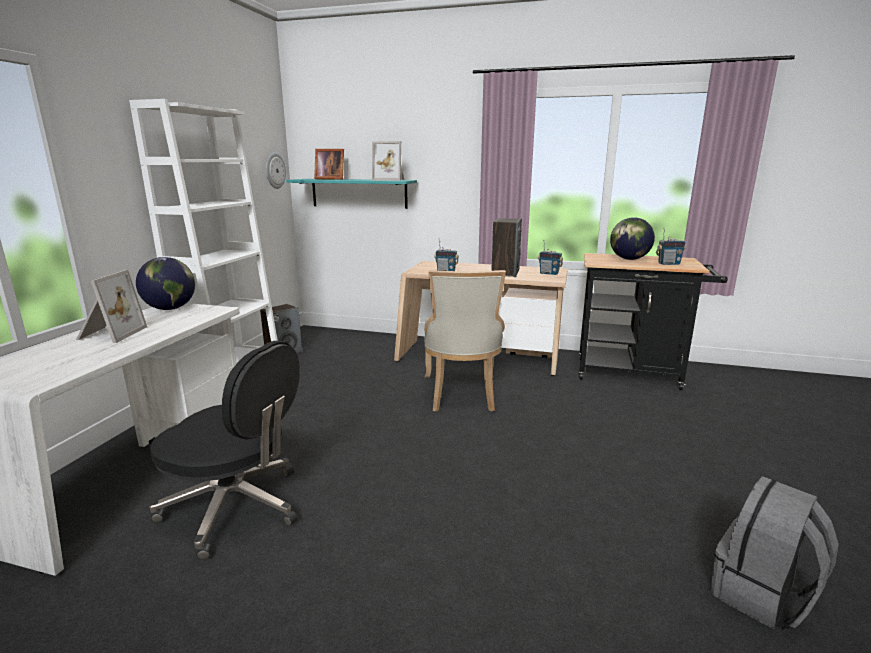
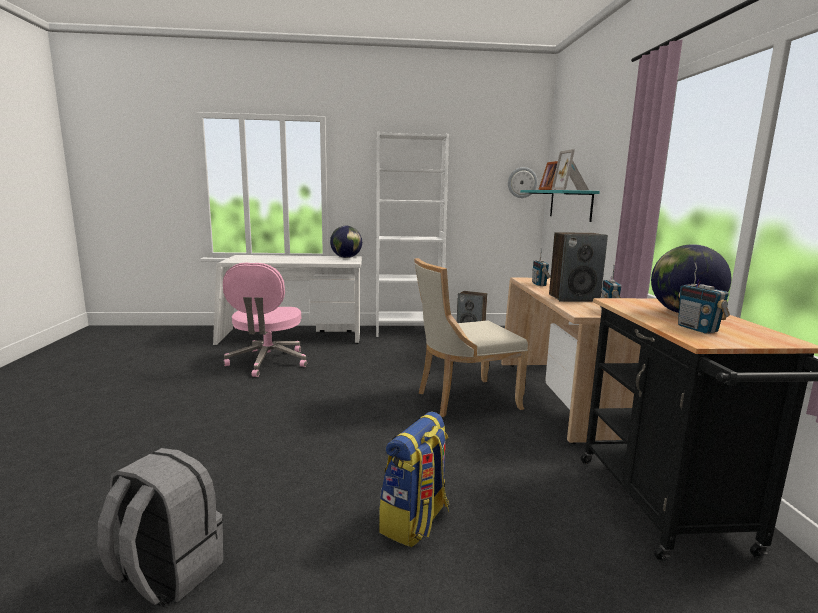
camera: 70 degrees right, 5 degrees down
(110, 334) = (297, 258): picture frame -> none
(237, 507) = (267, 362): black office chair -> pink office chair
(658, 454) = (415, 522): none -> backpack

